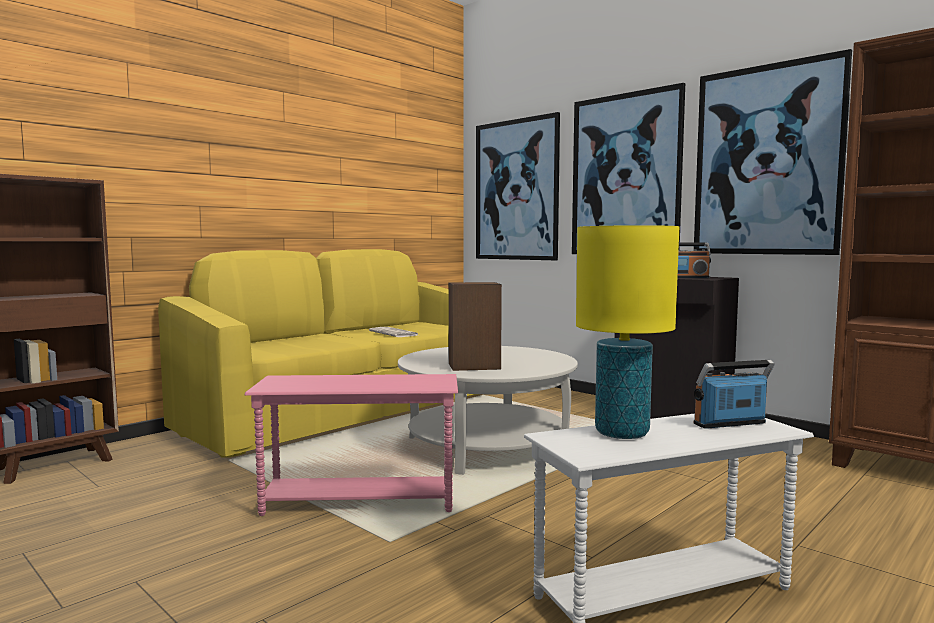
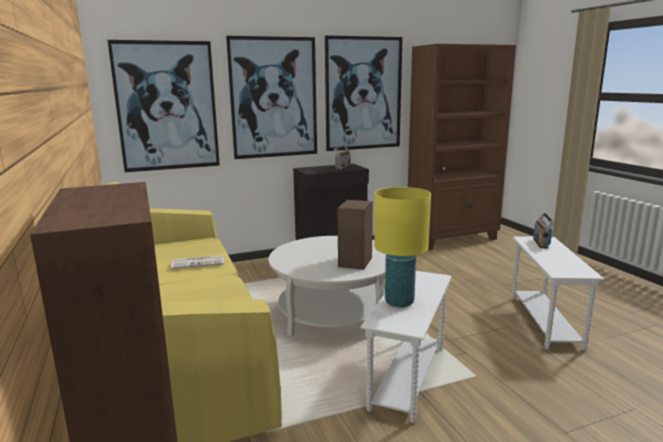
camera: 65 degrees left, 10 degrees up
(359, 501) = (407, 377): pink side table -> white side table
(621, 433) = (554, 261): yellow table lamp -> yellow table lamp (399, 302)

